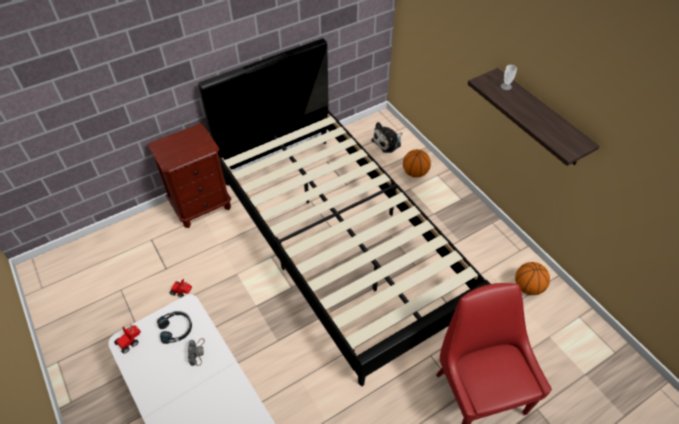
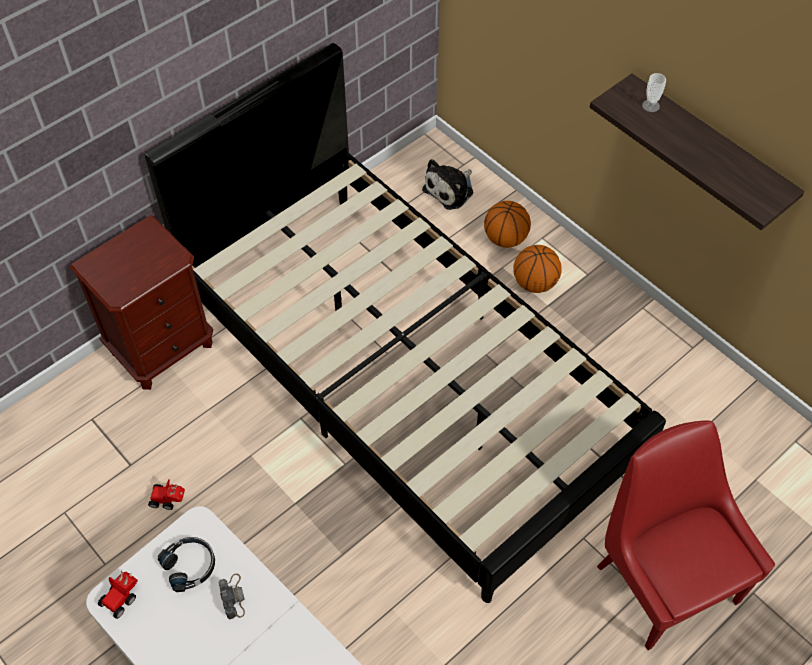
camera: 10 degrees left, 5 degrees up
(528, 287) = (713, 406): basketball -> basketball (535, 283)

